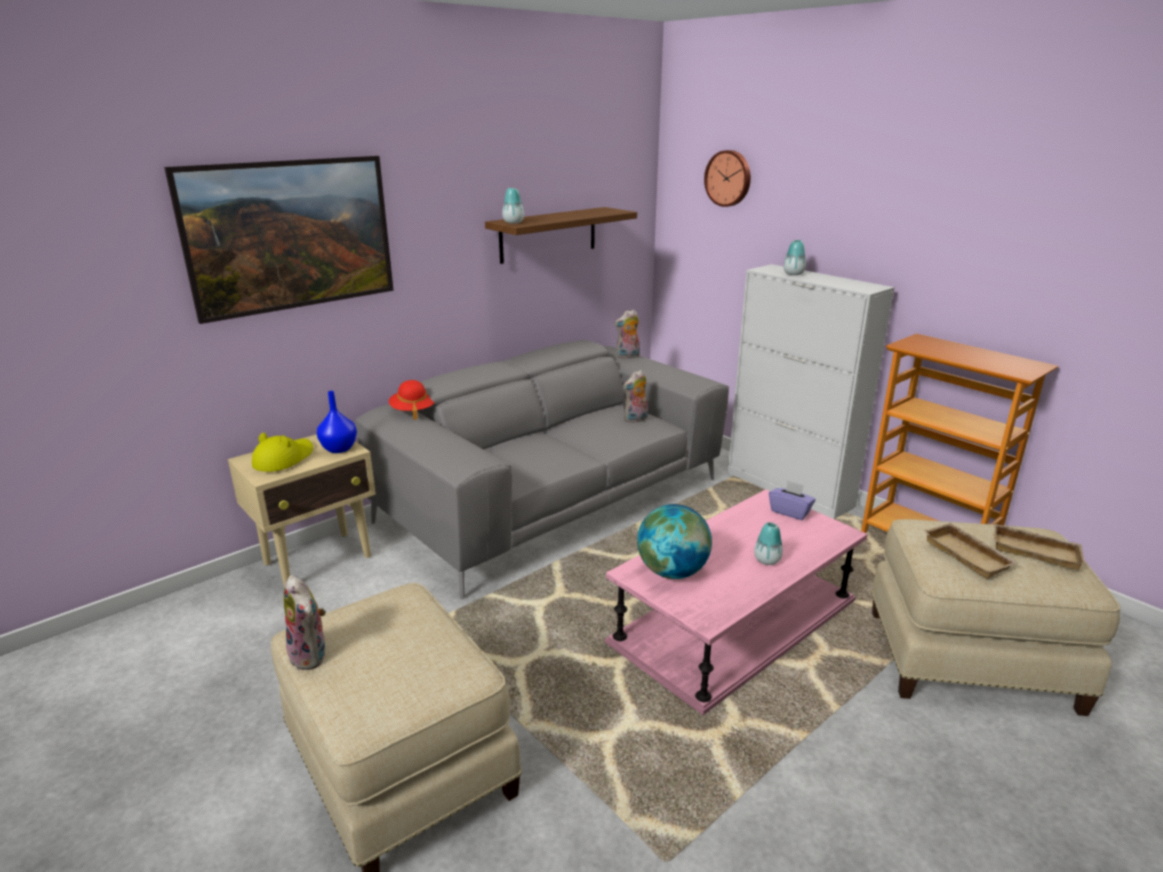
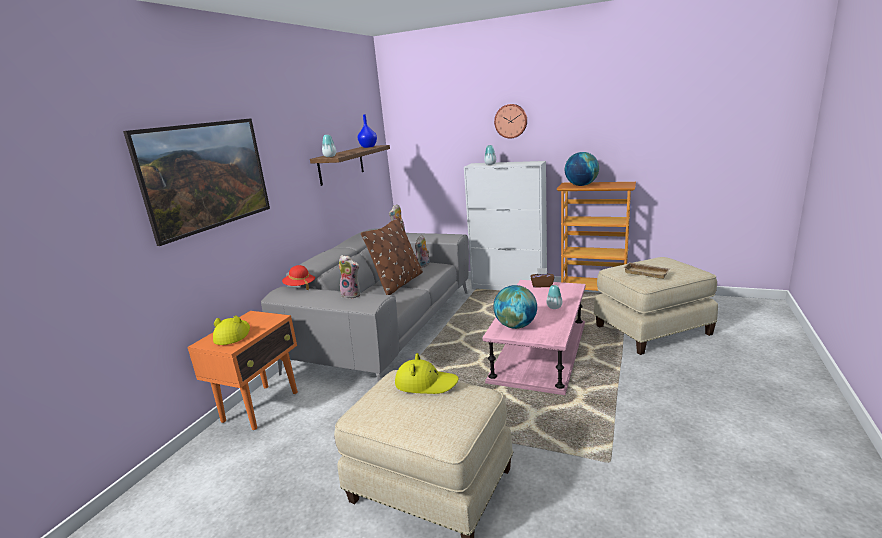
camera: 25 degrees left, 5 degrees down
(312, 655) = (378, 422): plush toy -> plush toy (352, 294)
(319, 560) = (261, 406): beige side table -> orange side table
(340, 449) = (267, 319): blue vase -> blue vase (368, 147)
(417, 623) = (426, 383): none -> yellow hat
(572, 440) = (398, 283): none -> brown pillow
(729, 178) = (434, 120): wall clock -> wall clock (511, 121)
(790, 512) = (542, 285): purple tissue box -> brown tissue box
(940, 349) = (581, 185): none -> globe
(1036, 550) = (669, 264): beige tray -> none

